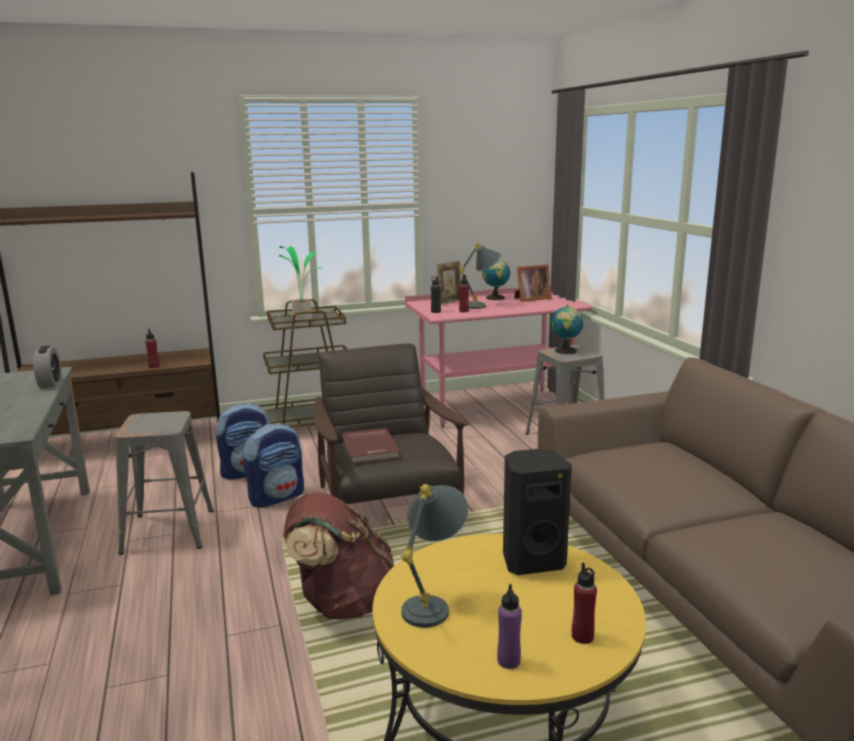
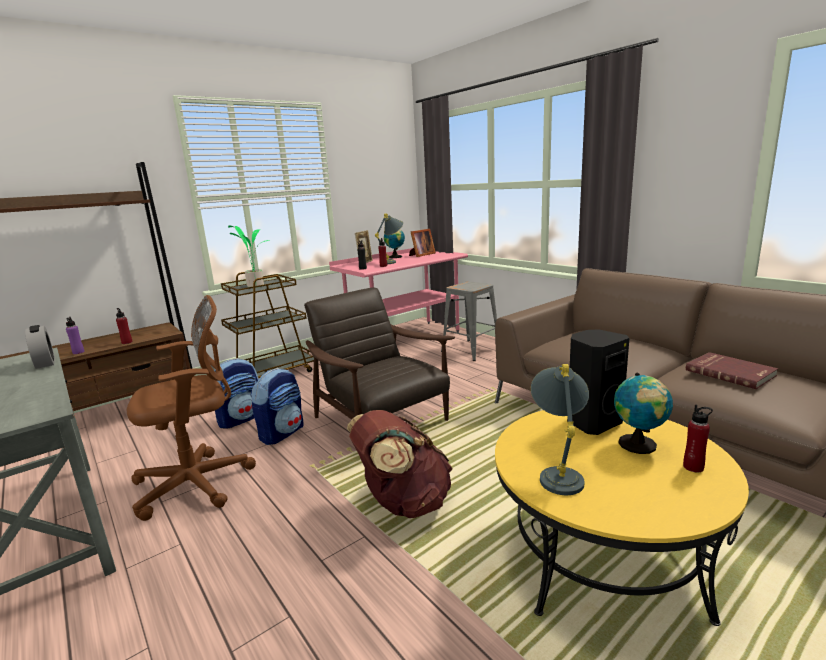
camera: 20 degrees left, 0 degrees up
(169, 531) = (199, 483): grey stool -> brown office chair
(371, 448) = (373, 372): red book -> red book (730, 372)
(508, 661) = (668, 501): purple bottle -> purple bottle (78, 352)
(566, 351) = (466, 285): globe -> globe (639, 446)

